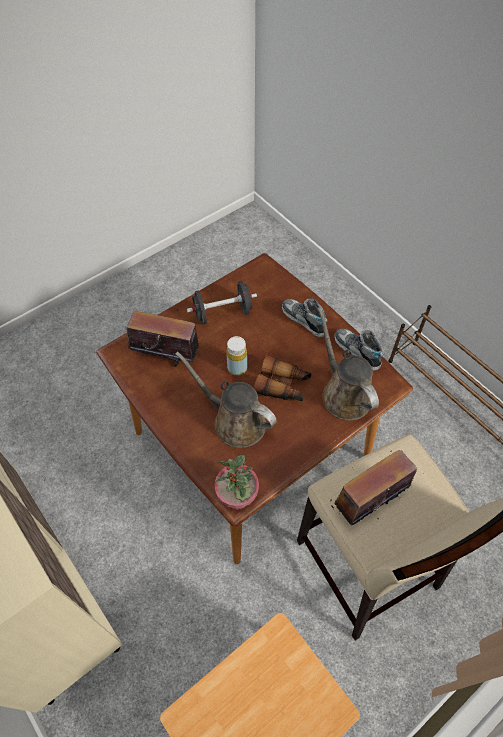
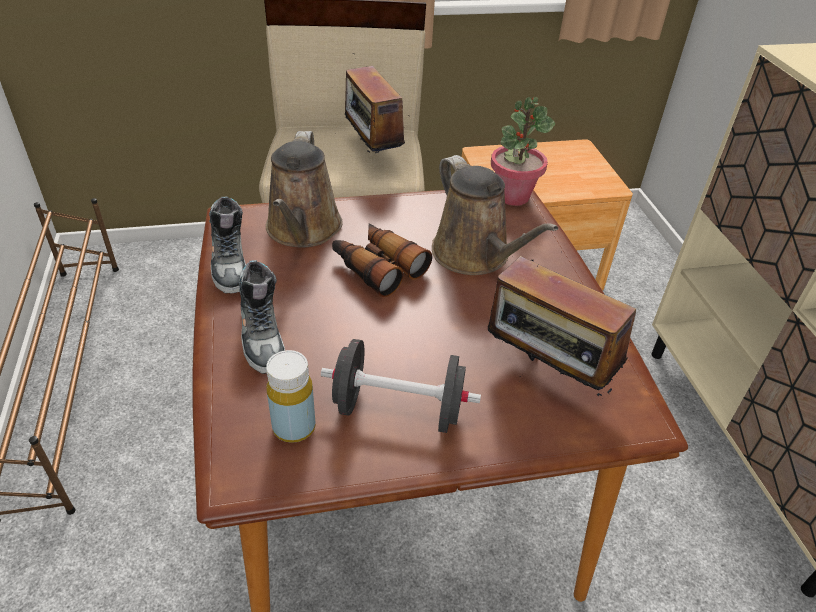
camera: 155 degrees left, 15 degrees down
(237, 368) = (431, 312): yellow bottle -> yellow bottle (294, 427)
(367, 502) = (372, 153): radio -> radio turned 75 degrees clockwise

